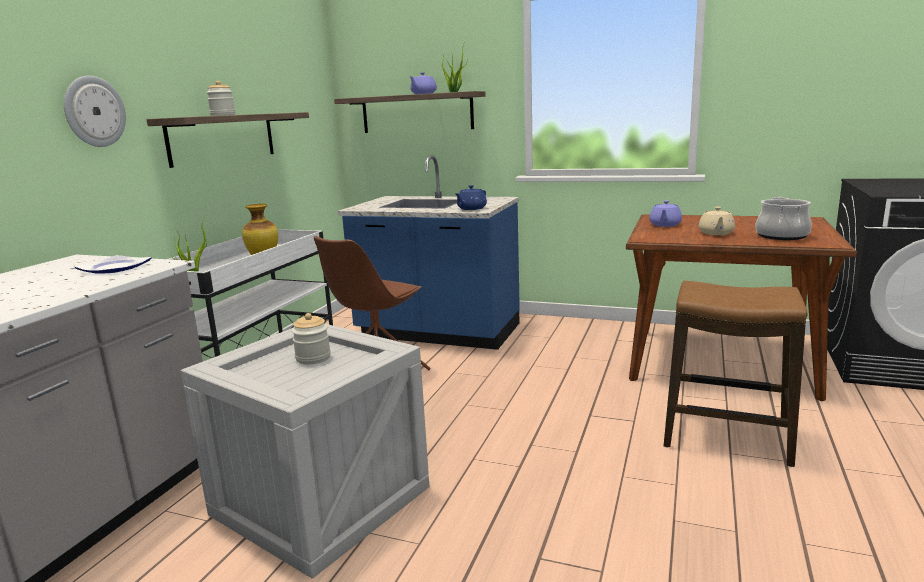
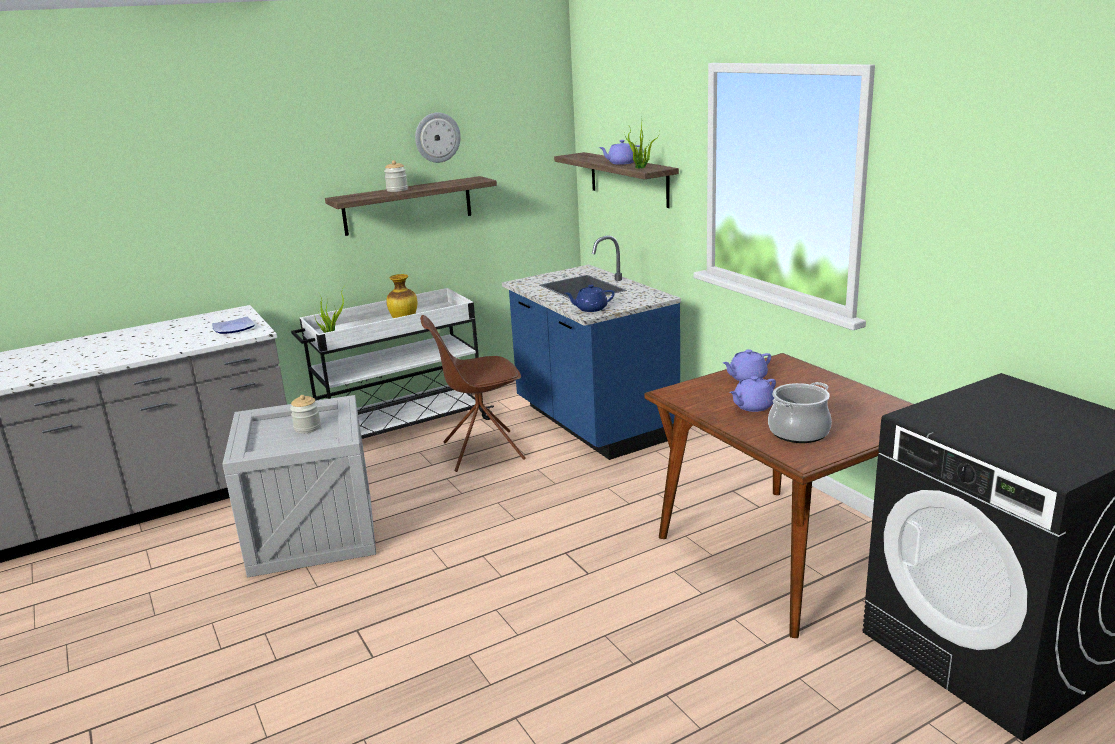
camera: 40 degrees right, 5 degrees up
(94, 111) = (276, 197): wall clock -> wall clock (437, 137)
(716, 233) = (752, 406): beige teapot -> purple teapot
(726, 436) = (631, 621): stool -> none

